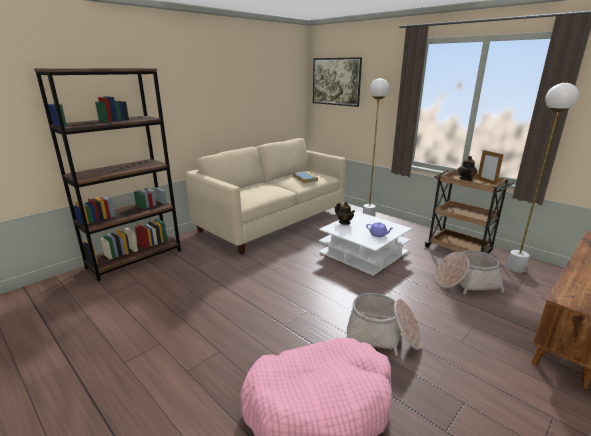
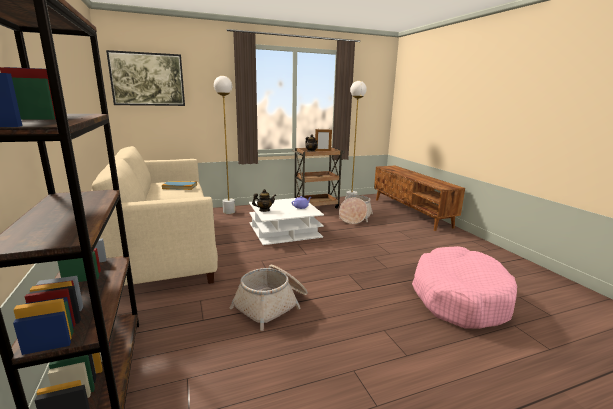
camera: 65 degrees left, 5 degrees down
(382, 335) = (395, 257): basket -> basket (272, 305)

